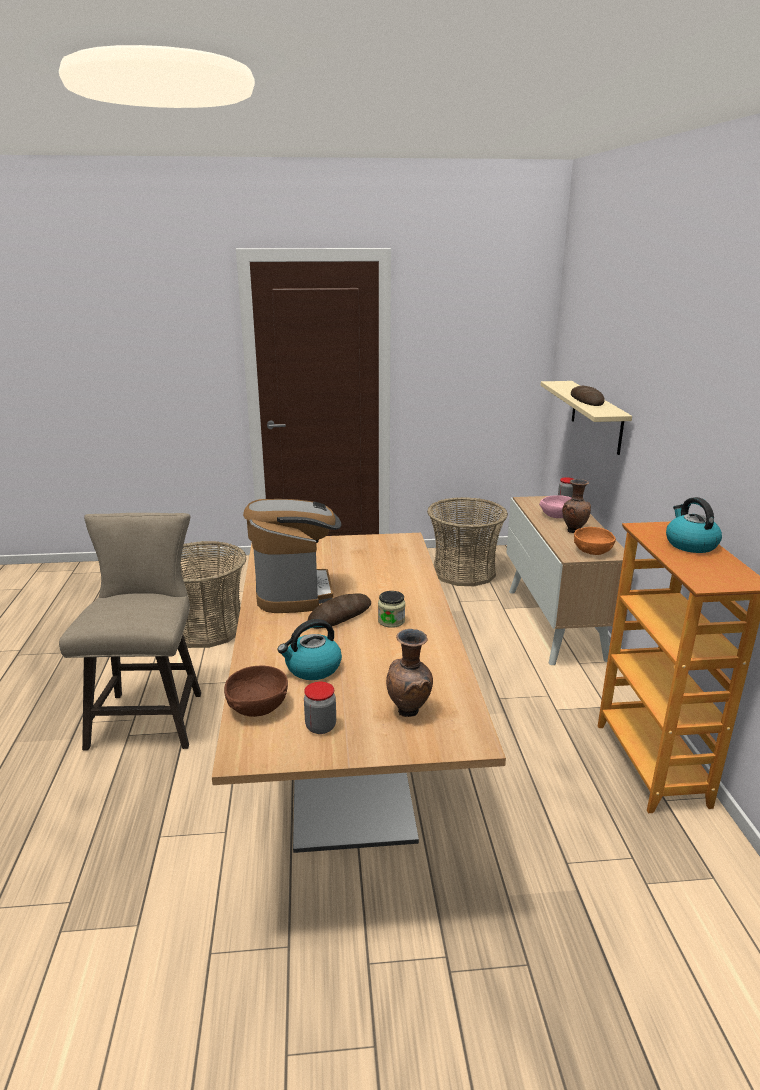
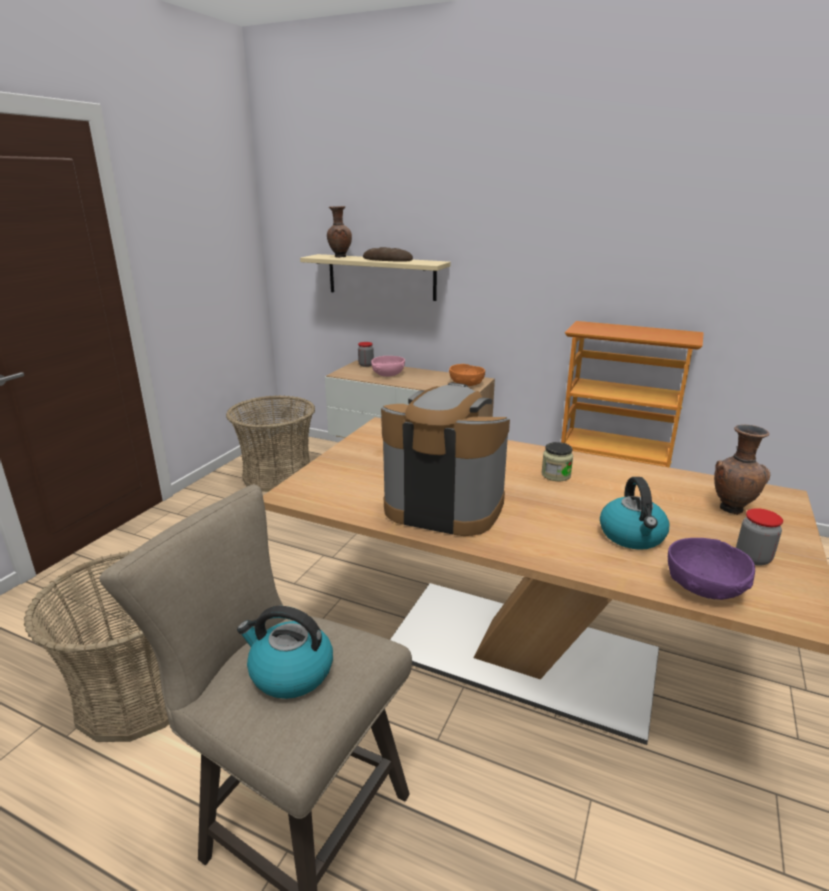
camera: 60 degrees left, 0 degrees up
(257, 706) = (704, 587): brown bowl -> purple bowl
(340, 615) = (524, 495): bread -> none
(573, 531) = (423, 378): brown vase -> brown vase (339, 257)
(690, 544) = (619, 329): kettle -> kettle (290, 673)

